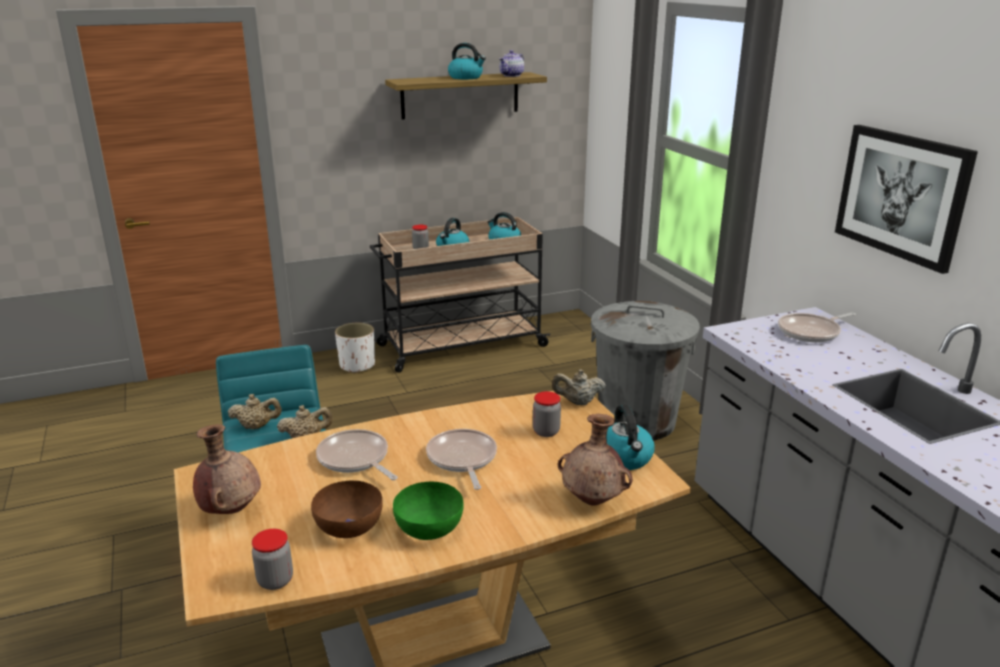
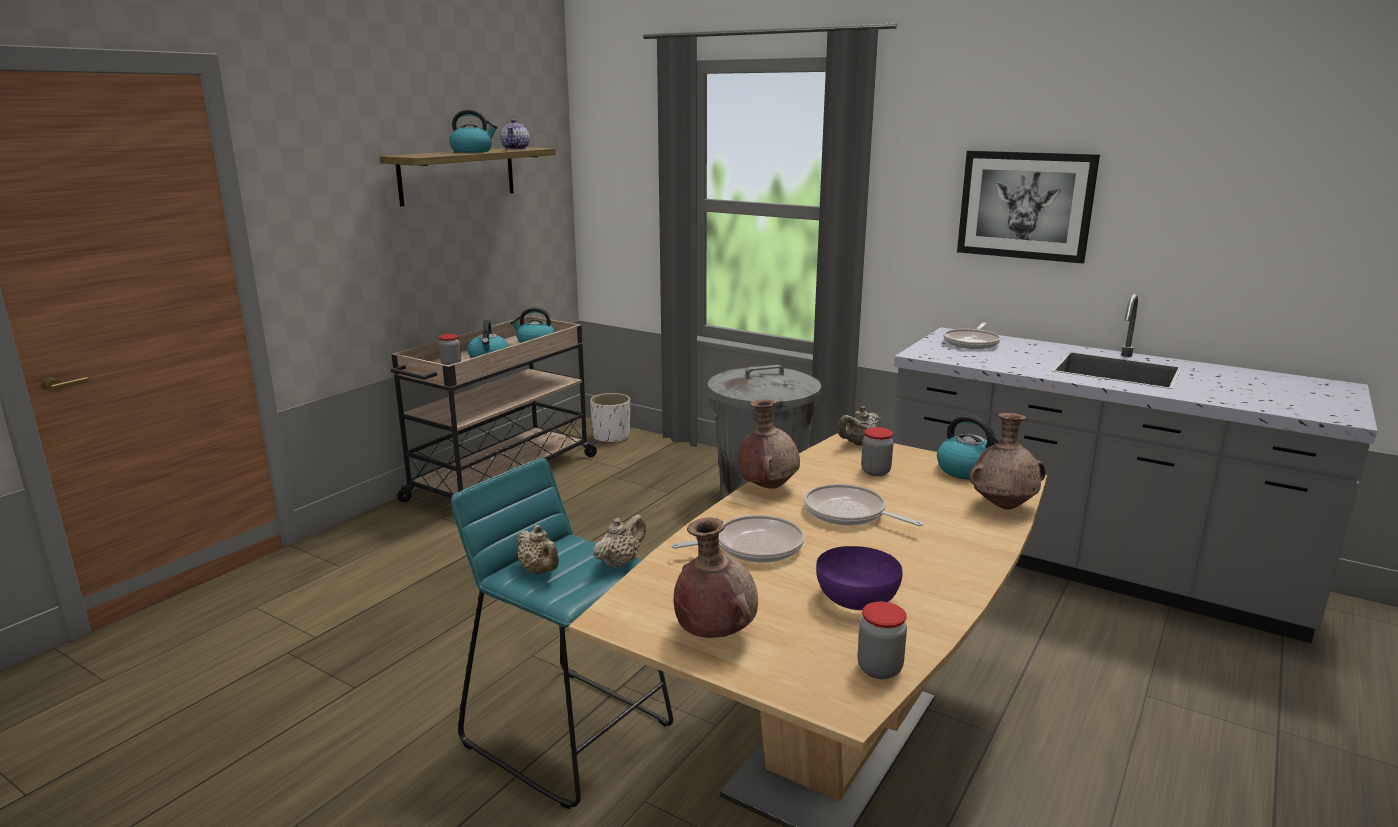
camera: 35 degrees left, 5 degrees down
(257, 426) = (540, 571): beige teapot -> beige teapot turned 90 degrees clockwise
(348, 526) = (856, 599): brown bowl -> purple bowl
(355, 459) = (753, 546): frying pan -> frying pan turned 150 degrees clockwise
(357, 366) = (400, 529): white planter -> white planter (611, 437)
(430, 528) = (926, 572): green bowl -> none
(444, 416) = (768, 487): none -> brown vase

